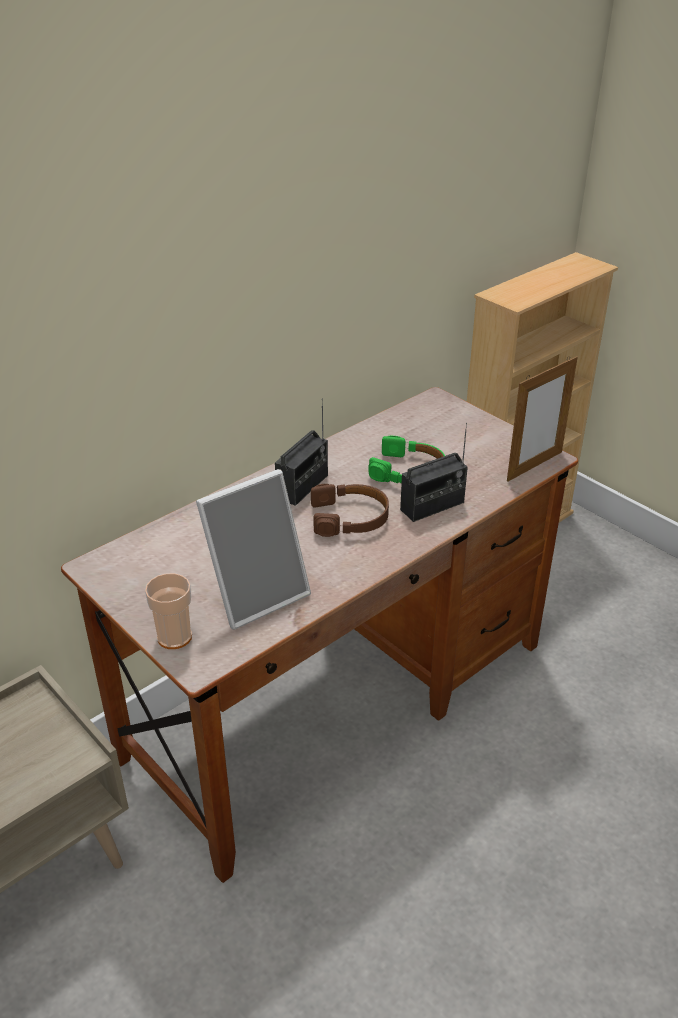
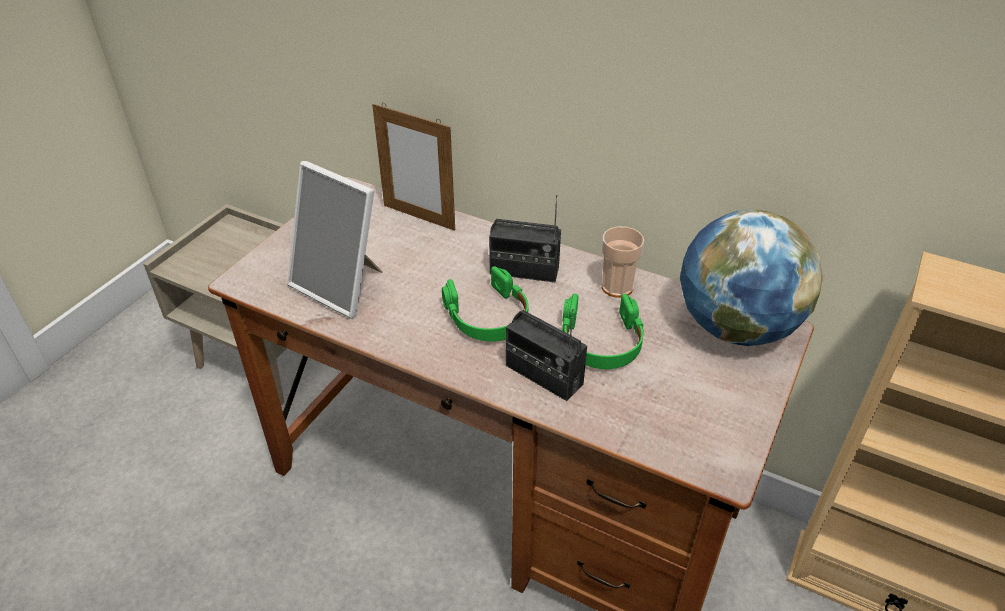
camera: 70 degrees right, 5 degrees up
(174, 637) = (272, 257): cup -> cup (617, 287)
(350, 518) = (488, 316): brown headphones -> green headphones
(424, 414) = (735, 327): none -> globe
(534, 466) = (692, 457): picture frame -> picture frame (419, 217)

